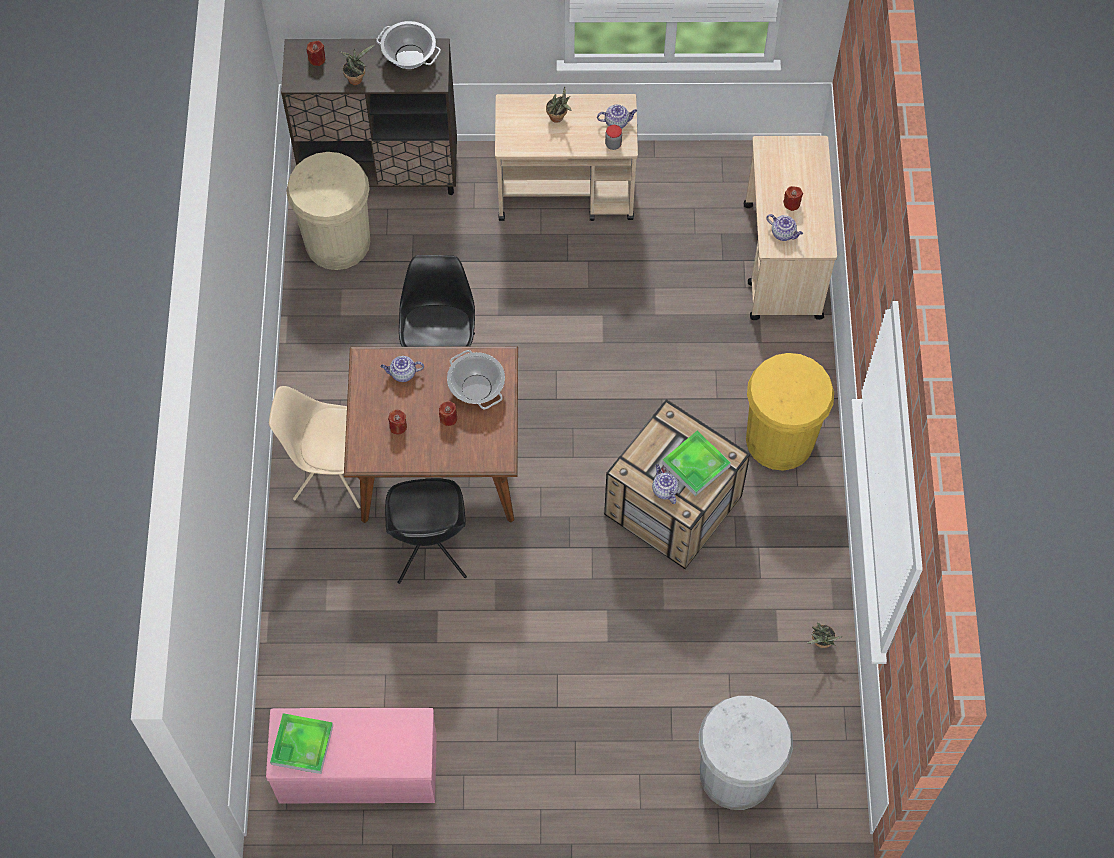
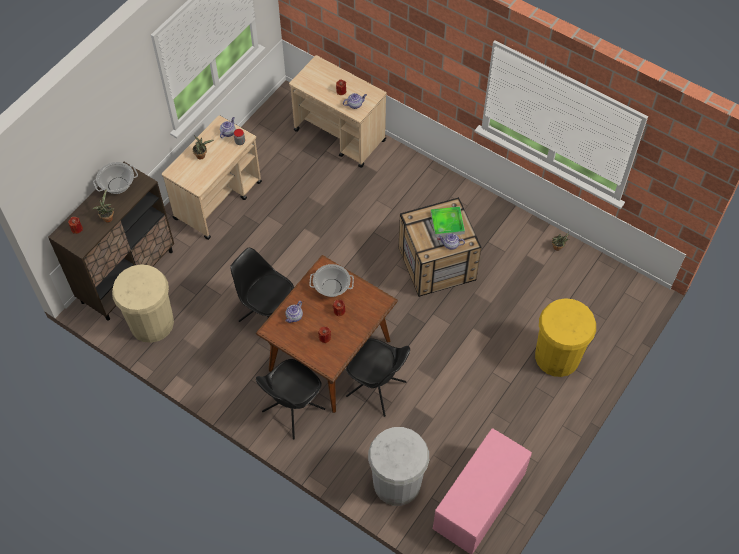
camera: 55 degrees left, 5 degrees down
(302, 745) = (469, 506): tray -> none
(330, 473) = (292, 411): beige chair -> black chair
(736, 773) = (601, 326): white trash can -> white trash can (397, 483)
(780, 439) = (436, 197): yellow trash can -> yellow trash can (557, 356)

